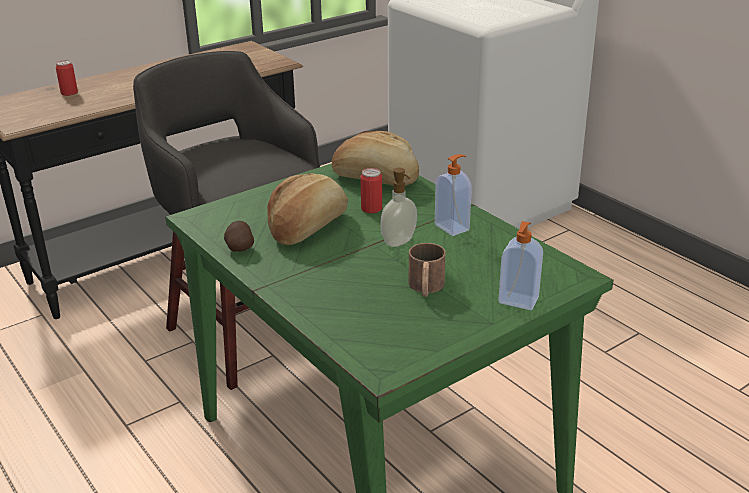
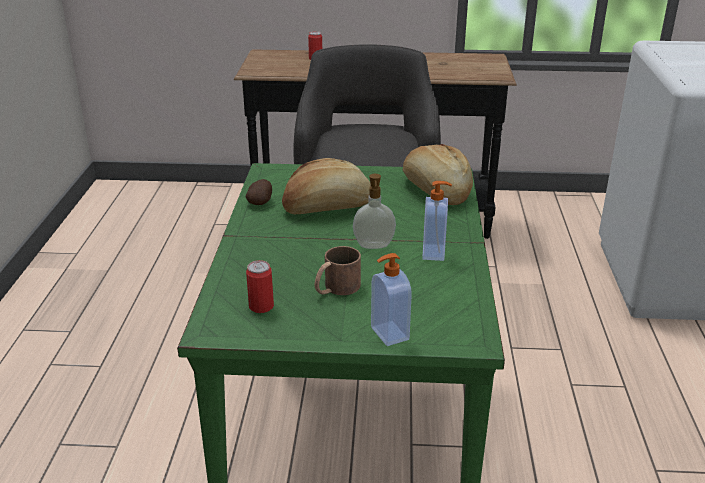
camera: 40 degrees right, 0 degrees up
(371, 208) = (395, 212): can -> can (261, 306)

